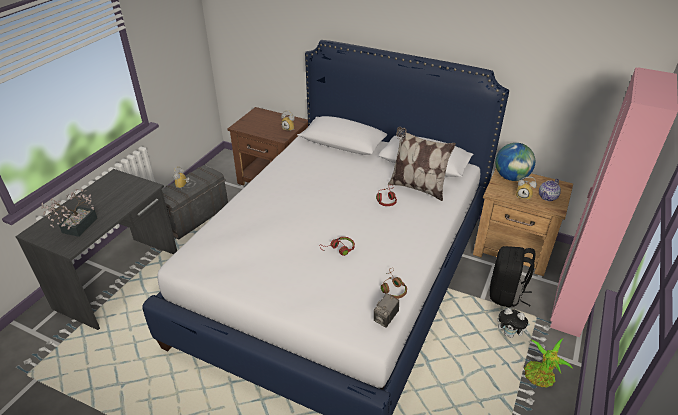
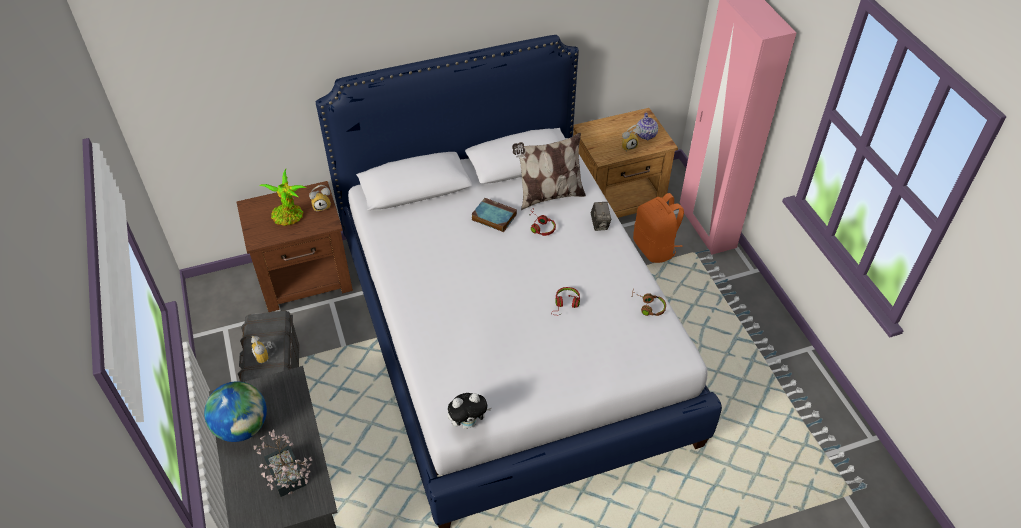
camera: 45 degrees left, 10 degrees up
(364, 178) = (493, 217): none -> book
(385, 319) = (674, 335): camera -> camera (600, 224)
(506, 294) = (655, 248): black backpack -> orange backpack
(509, 334) = (692, 282): plush toy -> plush toy (468, 423)
(511, 177) = (598, 132): globe -> globe (242, 427)
(540, 377) = (744, 301): potted plant -> potted plant (289, 217)

